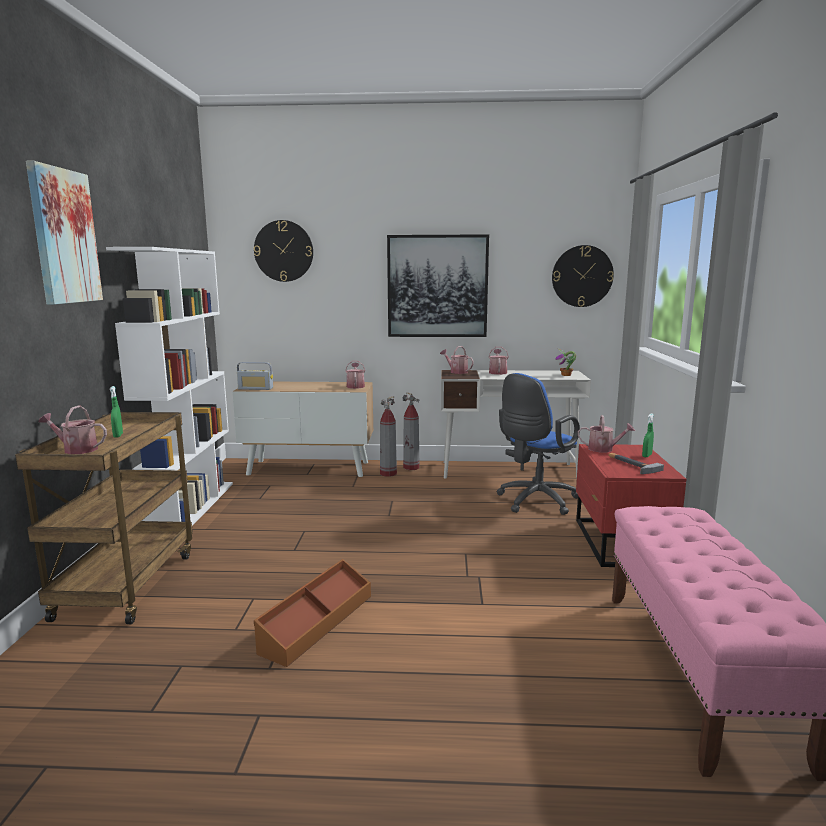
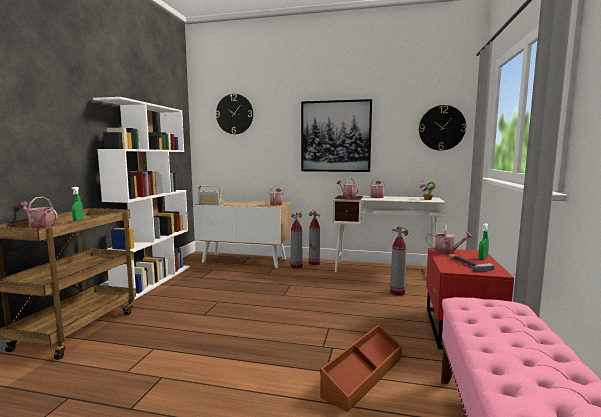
camera: 10 degrees right, 5 degrees down
(64, 236) = (55, 85): picture -> none
(316, 622) = (188, 373): brown storage box -> brown storage box (363, 375)
(534, 501) = (397, 292): blue office chair -> fire extinguisher

